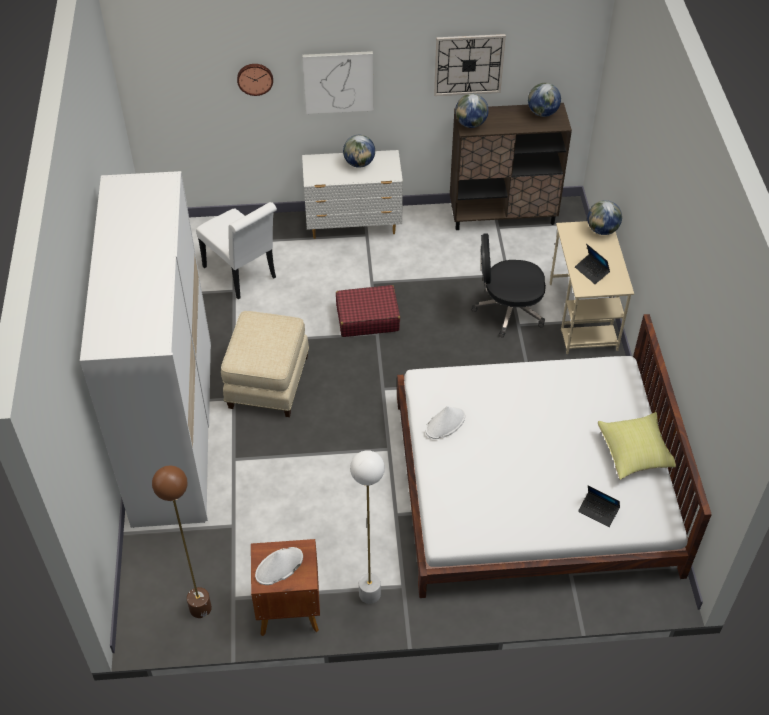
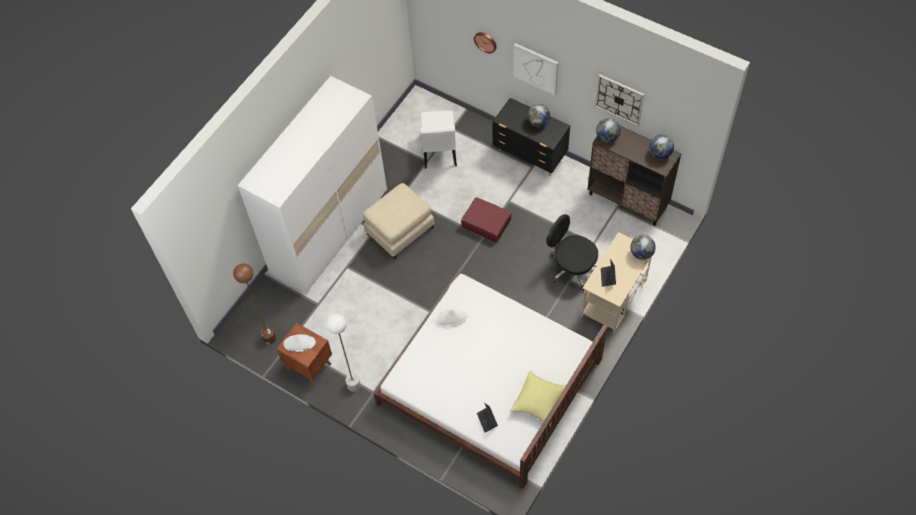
camera: 40 degrees right, 10 degrees up
(354, 225) = (530, 156): white dresser -> black dresser

